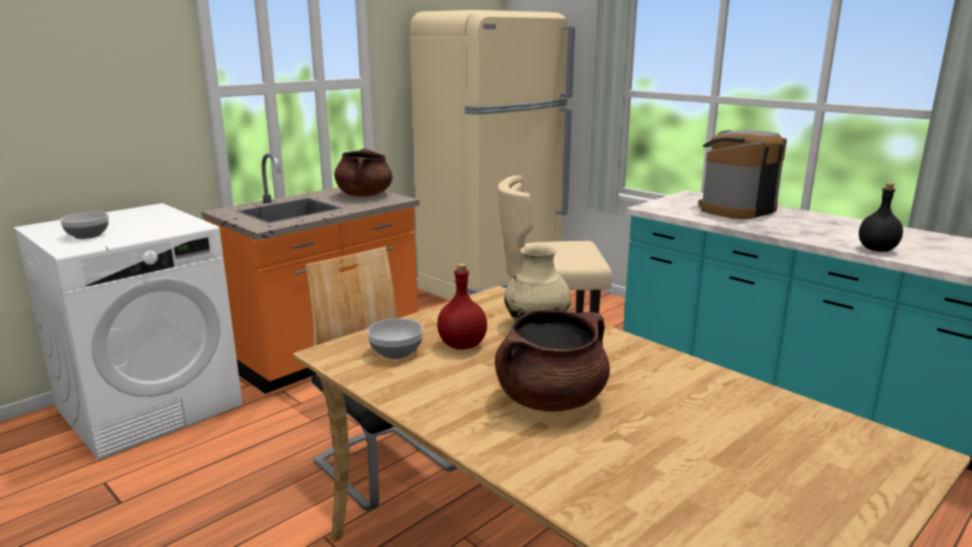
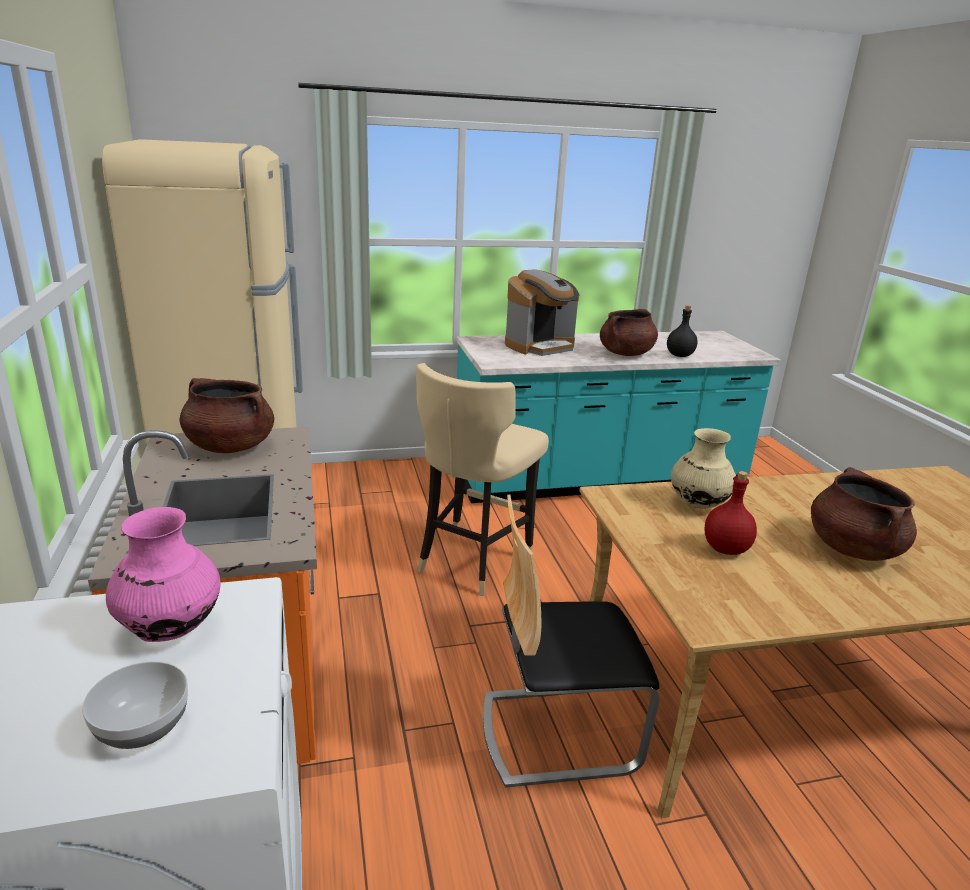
camera: 60 degrees left, 5 degrees up
(159, 223) = (170, 628): none -> pink vase
(397, 352) = (725, 585): bowl -> none
(736, 209) = (540, 346): coffee machine -> coffee machine turned 120 degrees counterclockwise
(810, 233) = (625, 353): none -> brown cooking pot

